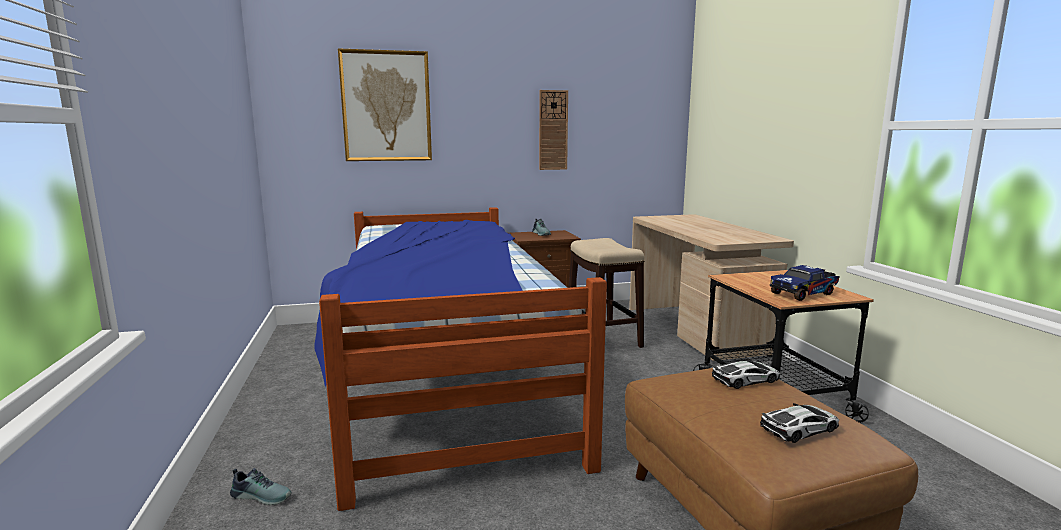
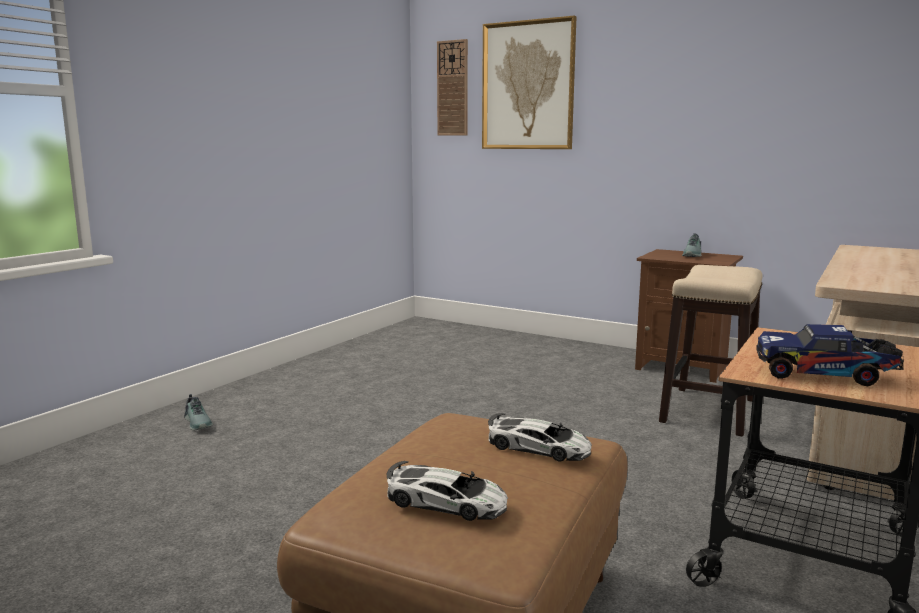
camera: 45 degrees right, 0 degrees up
(444, 375) = (462, 391): bed -> none
(553, 130) = (737, 109): wall clock -> wall clock (452, 88)

